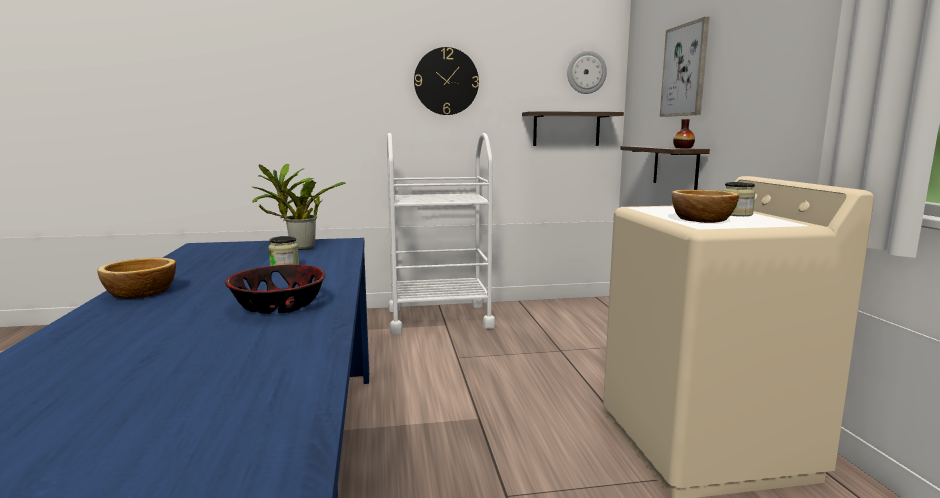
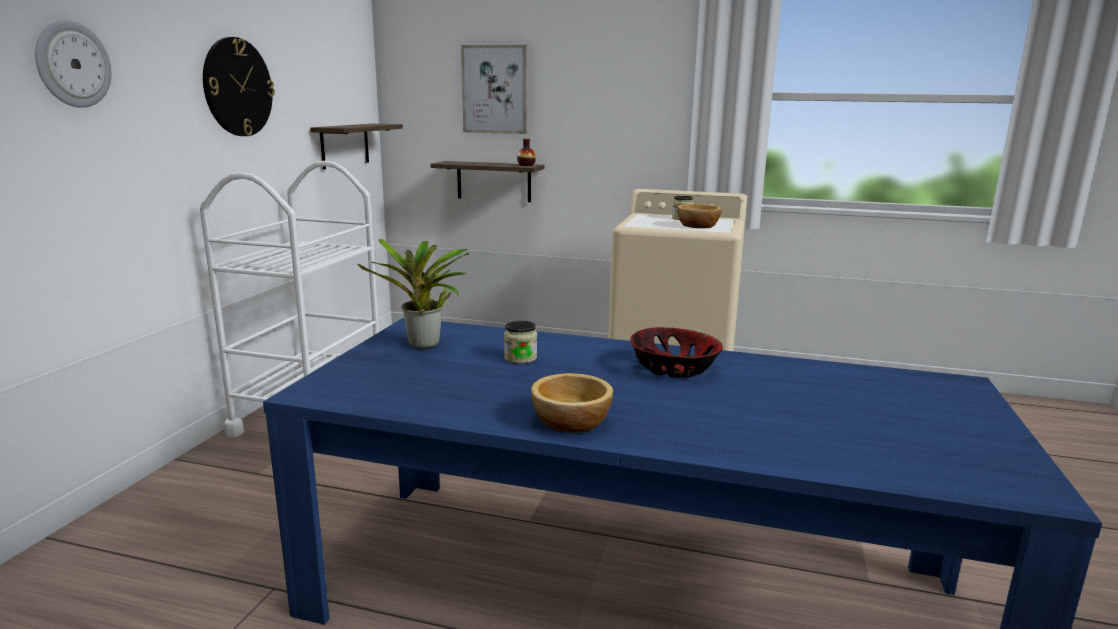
camera: 65 degrees left, 5 degrees up
(586, 72) = (352, 76): wall clock -> wall clock (72, 64)

